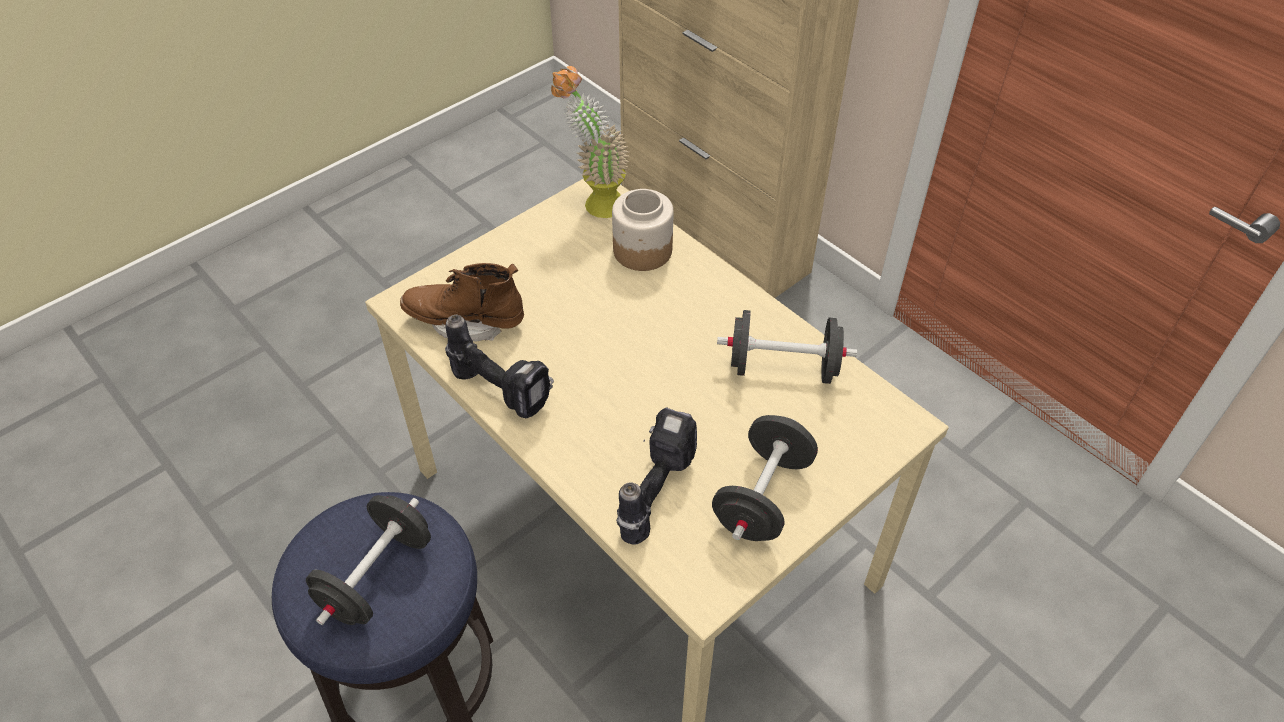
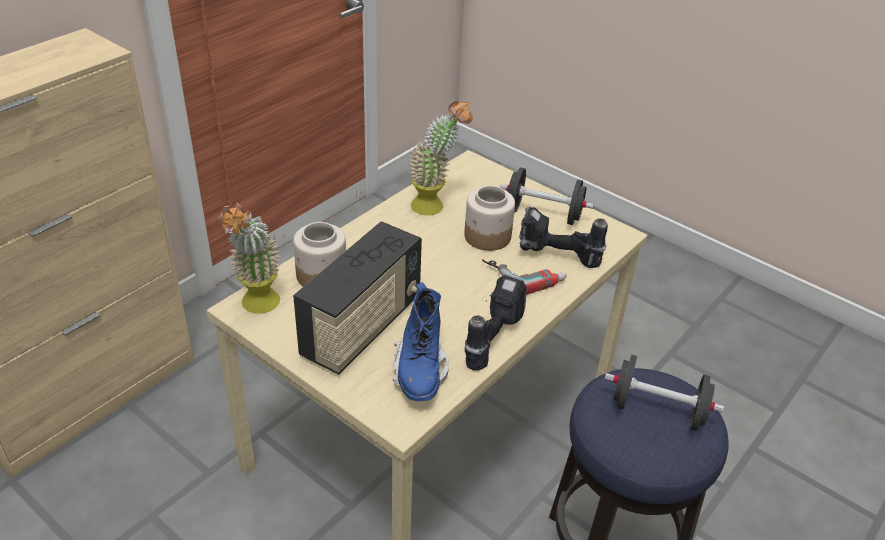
camera: 100 degrees left, 10 degrees down
(466, 322) = (420, 372): brown boot -> blue boot
(546, 280) = (362, 328): none -> radio
(620, 446) = (524, 274): none -> power drill
(707, 417) = (487, 237): none -> jar
(783, 367) = (436, 206): black dumbbell -> potted plant

